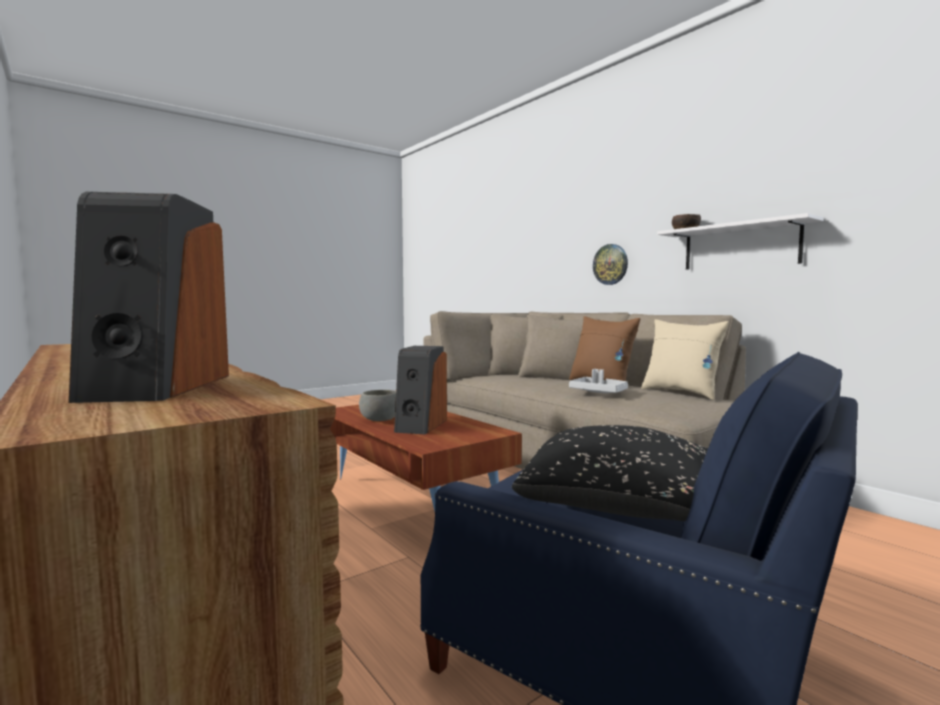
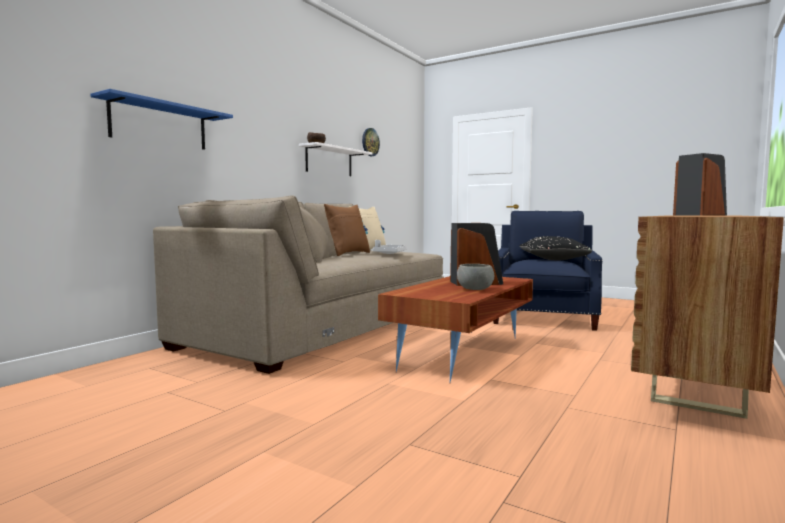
camera: 110 degrees left, 0 degrees up
(534, 254) = (159, 125): none -> blue shelf
(610, 264) = (254, 157): wall clock -> wall clock (370, 142)

